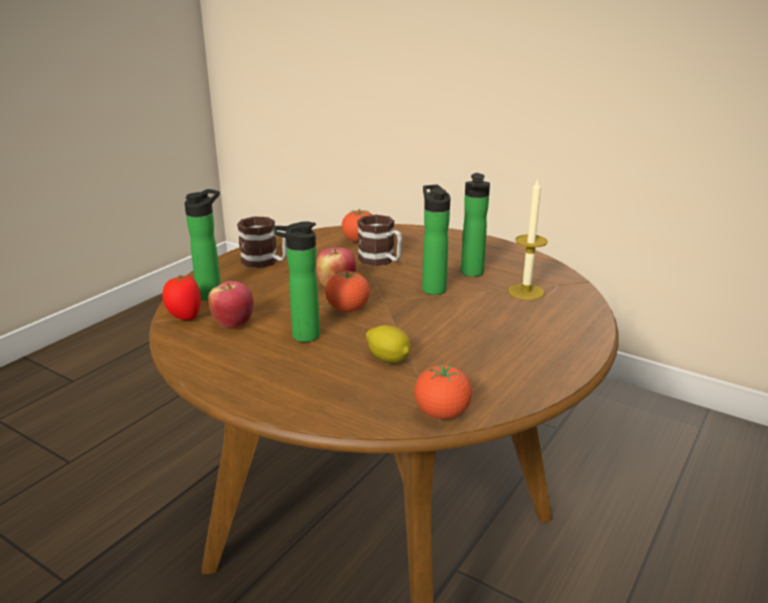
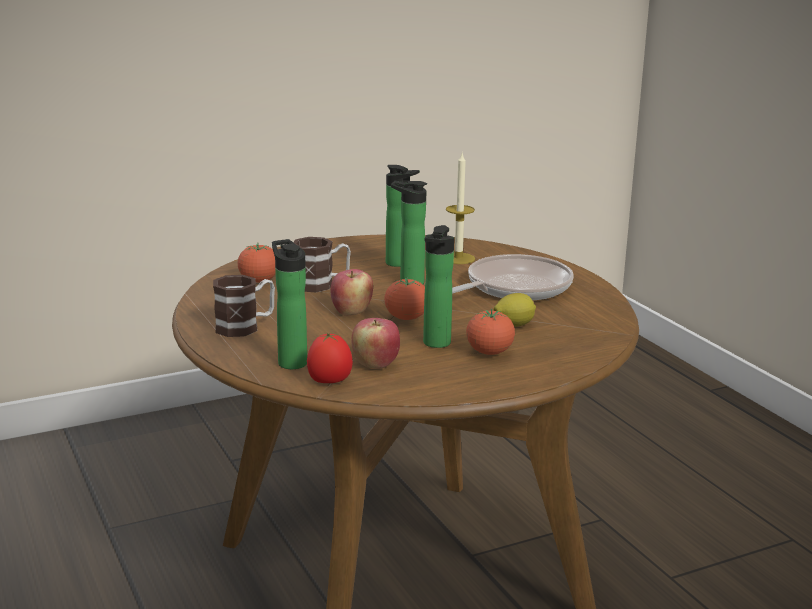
camera: 60 degrees left, 5 degrees down
(442, 413) = (608, 329): tomato -> tomato (489, 352)
(488, 335) = (513, 288): none -> frying pan

